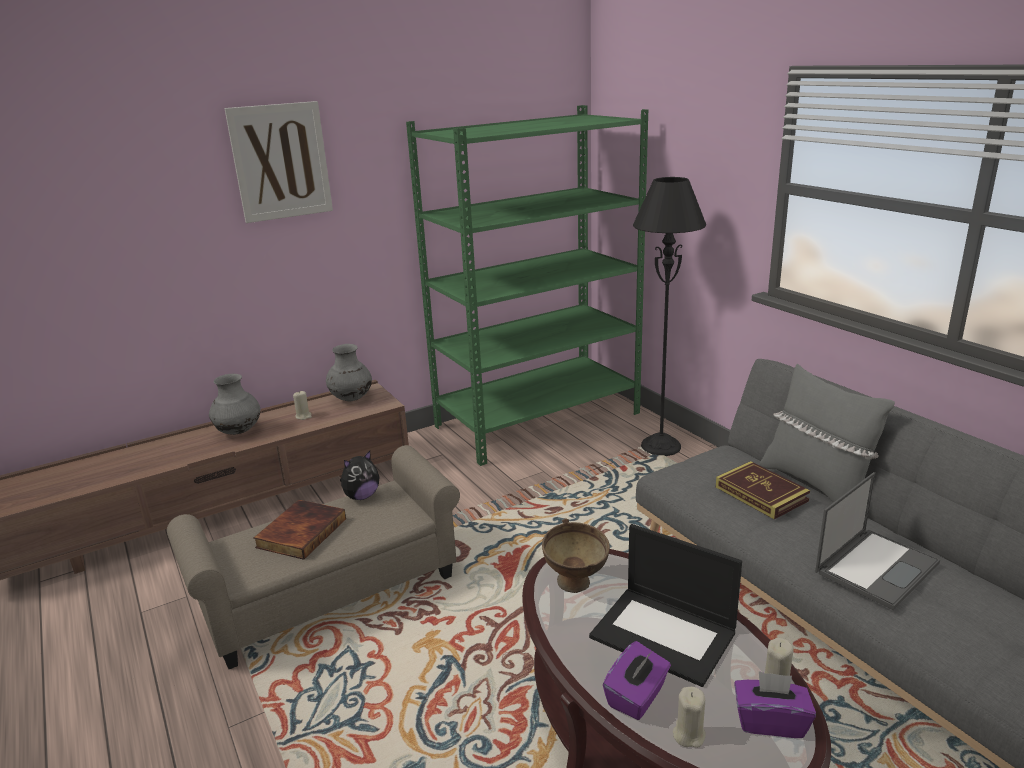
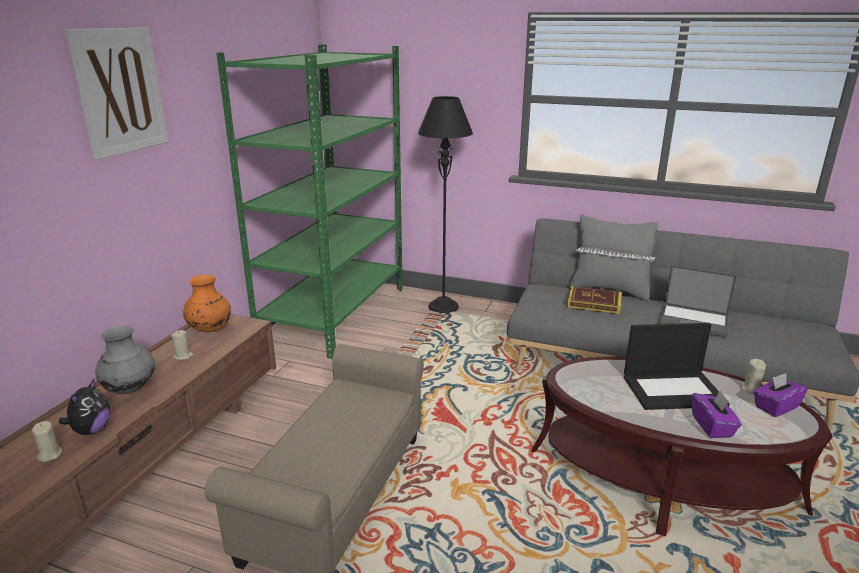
camera: 40 degrees left, 0 degrees up
(300, 532) = (317, 444): book -> none
(351, 398) = (210, 329): grey vase -> orange vase
(361, 496) = (328, 399): plush toy -> plush toy (91, 430)
(576, 587) = (594, 386): brown bowl -> none
(688, 734) = (758, 431): beige candle -> beige candle (49, 454)
(877, 567) = (694, 320): laptop -> laptop turned 105 degrees clockwise

